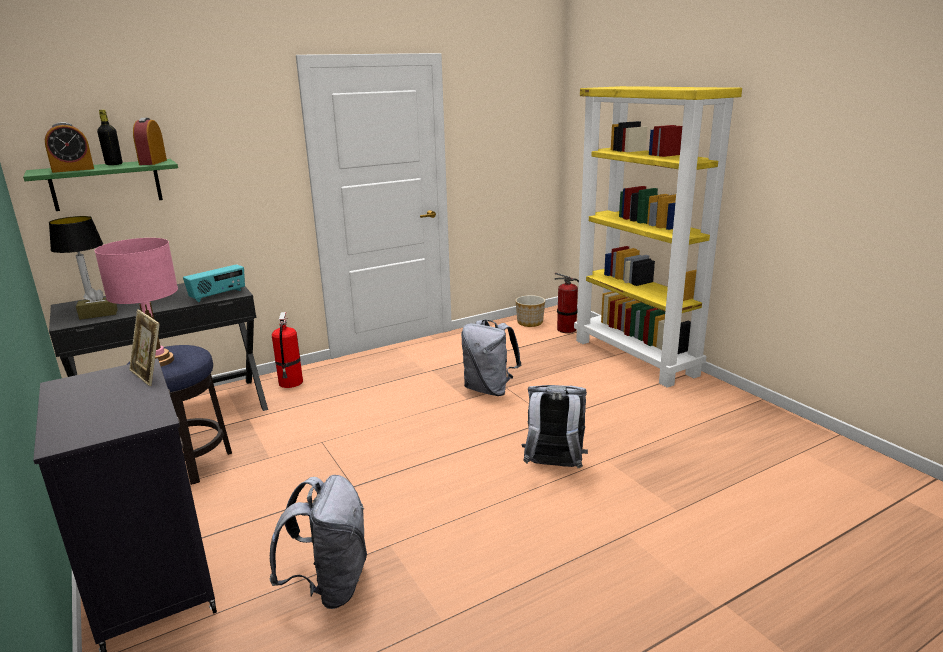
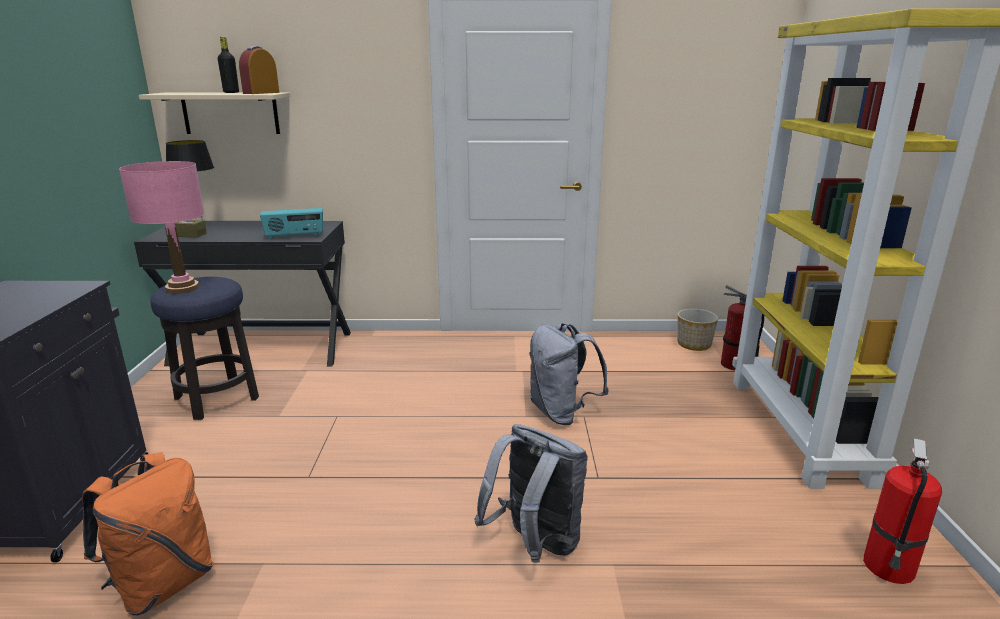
camera: 30 degrees right, 0 degrees up
(73, 170) = (187, 93): alarm clock -> none
(106, 184) = (230, 113): green shelf -> beige shelf
(150, 375) = (70, 294): picture frame -> none
(290, 383) = (379, 345): fire extinguisher -> fire extinguisher (889, 568)
(330, 585) = (163, 584): grey backpack -> orange backpack

